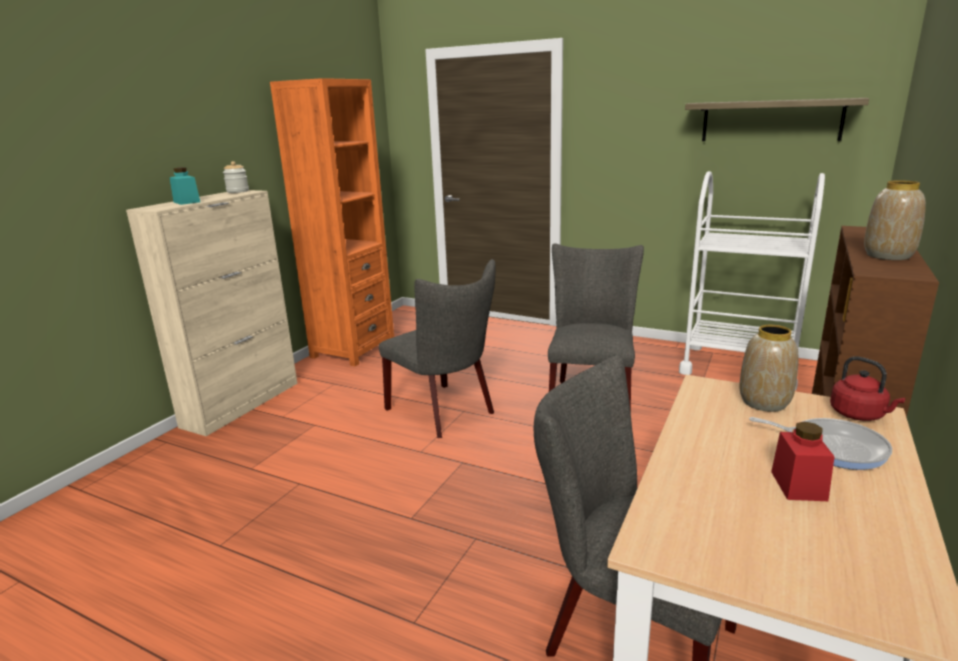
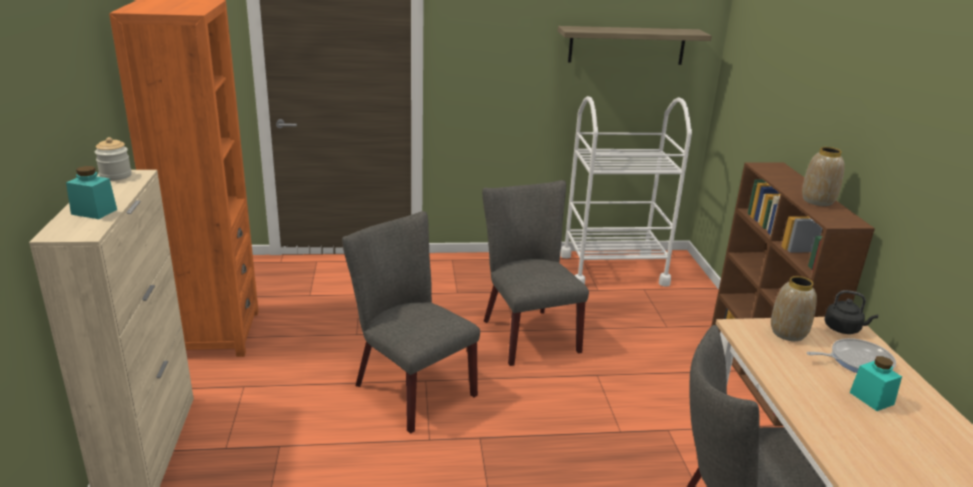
camera: 35 degrees left, 5 degrees up
(445, 412) = (408, 387): grey chair -> grey chair turned 150 degrees counterclockwise
(798, 486) = (871, 398): red jar -> turquoise jar
(859, 415) = (844, 329): red kettle -> black kettle

